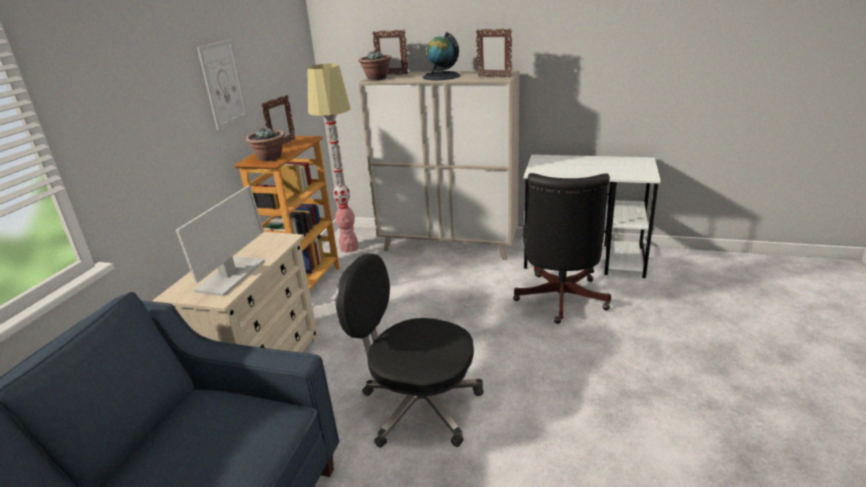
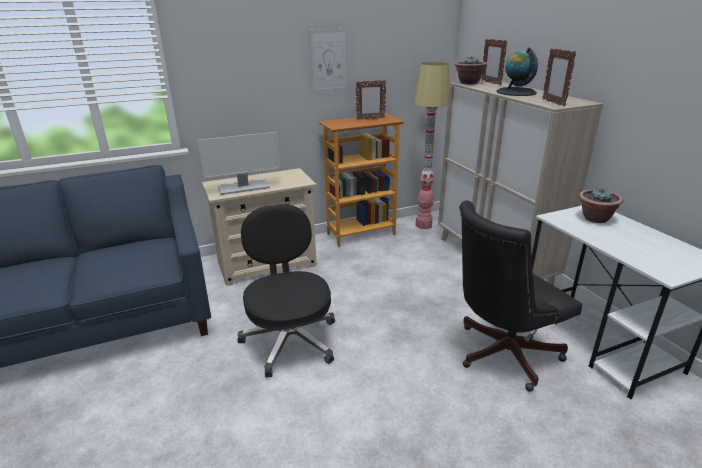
camera: 50 degrees right, 0 degrees up
(269, 158) = (342, 124): potted plant -> potted plant (595, 219)

